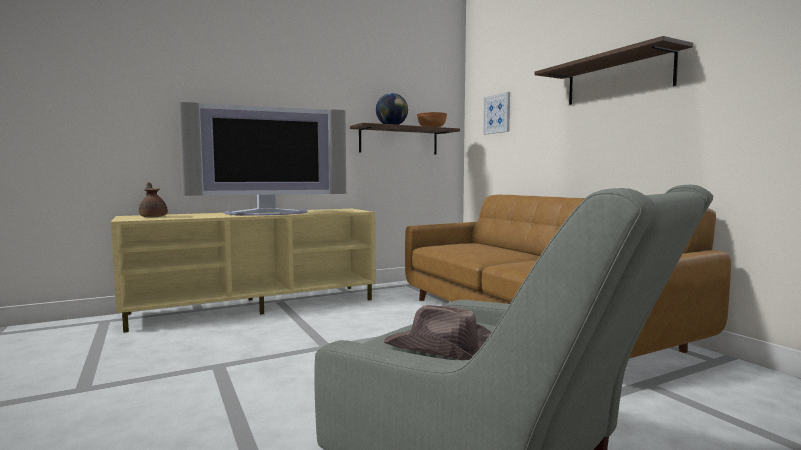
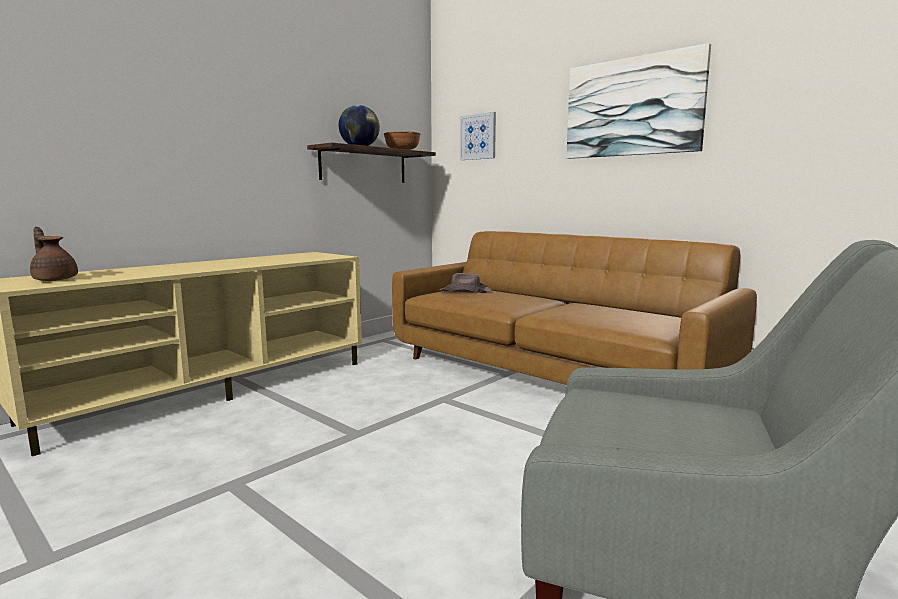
camera: 20 degrees left, 5 degrees up
(268, 213) = (223, 265): television -> none
(444, 349) = (653, 436): brown hat -> brown hat (465, 291)
(618, 78) = (632, 107): shelf -> picture

